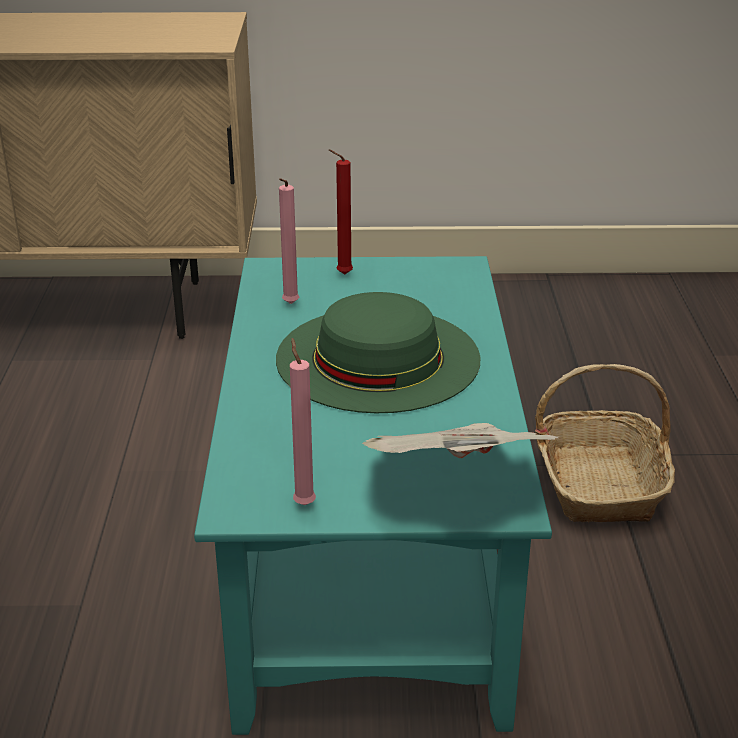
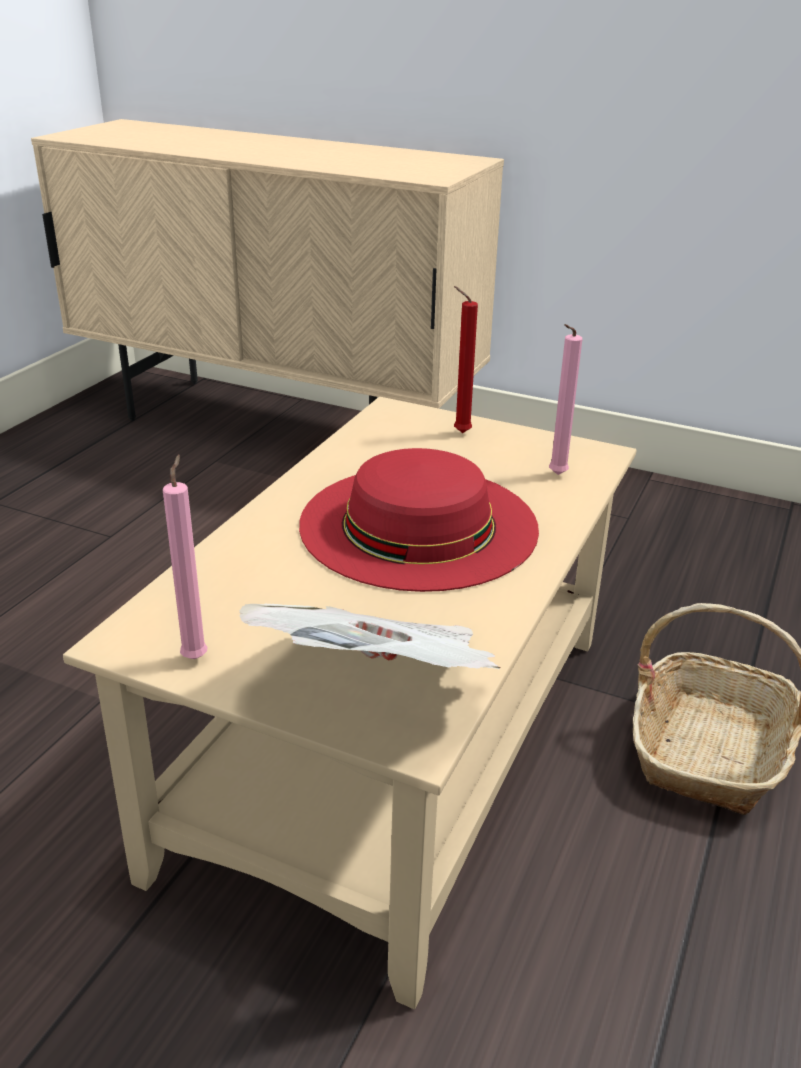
camera: 25 degrees right, 0 degrees up
(289, 305) = (378, 450): pink candle -> pink candle (555, 475)
(370, 561) = (395, 750): turquoise coffee table -> beige coffee table
(377, 358) = (418, 524): green hat -> red hat

